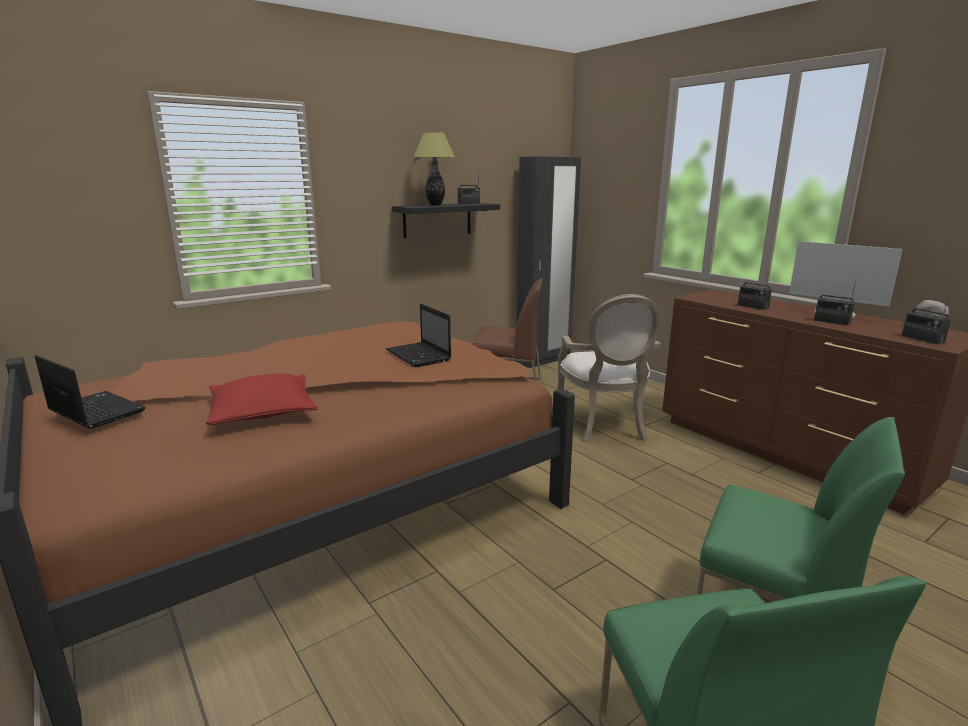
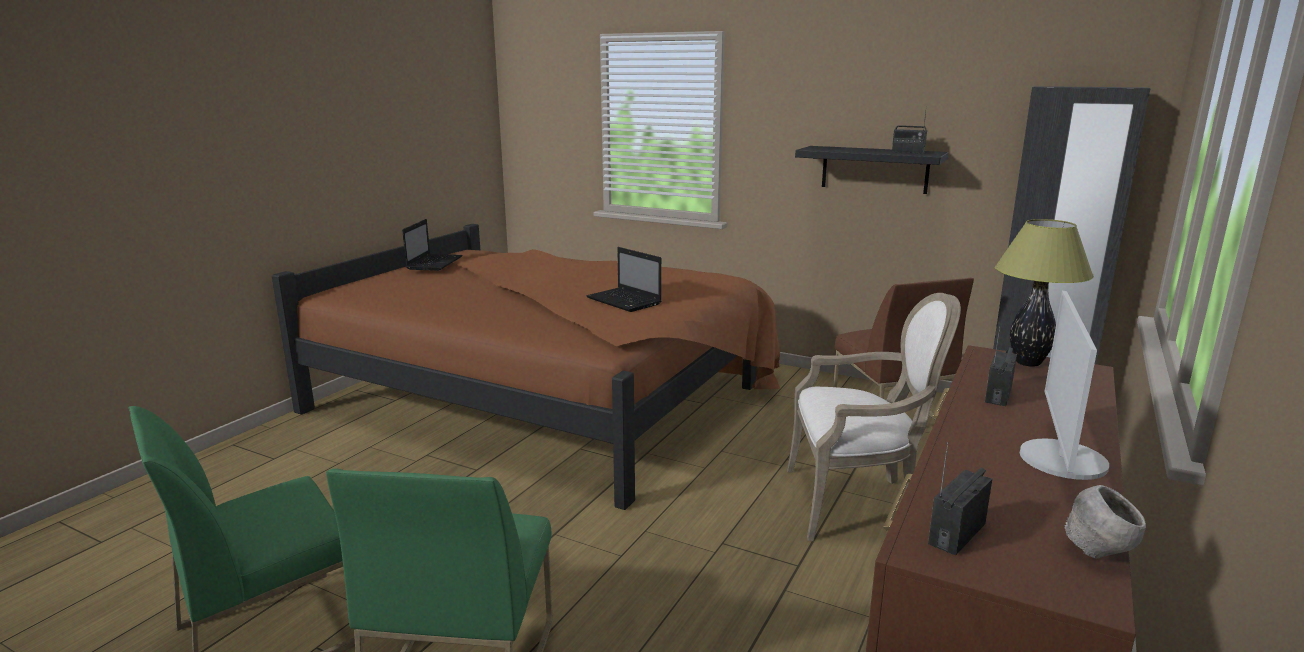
camera: 65 degrees right, 0 degrees up
(262, 411) = (466, 293): red pillow -> none
(419, 356) = (625, 301): laptop -> laptop turned 75 degrees counterclockwise
(435, 205) = (853, 149): table lamp -> table lamp (1027, 362)
(605, 426) = (857, 503): armchair -> armchair turned 150 degrees counterclockwise
(831, 322) = (979, 454): radio -> none

